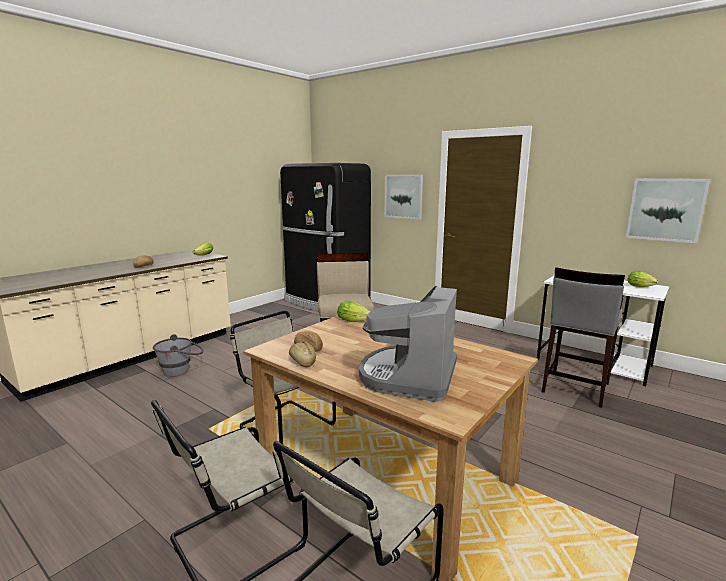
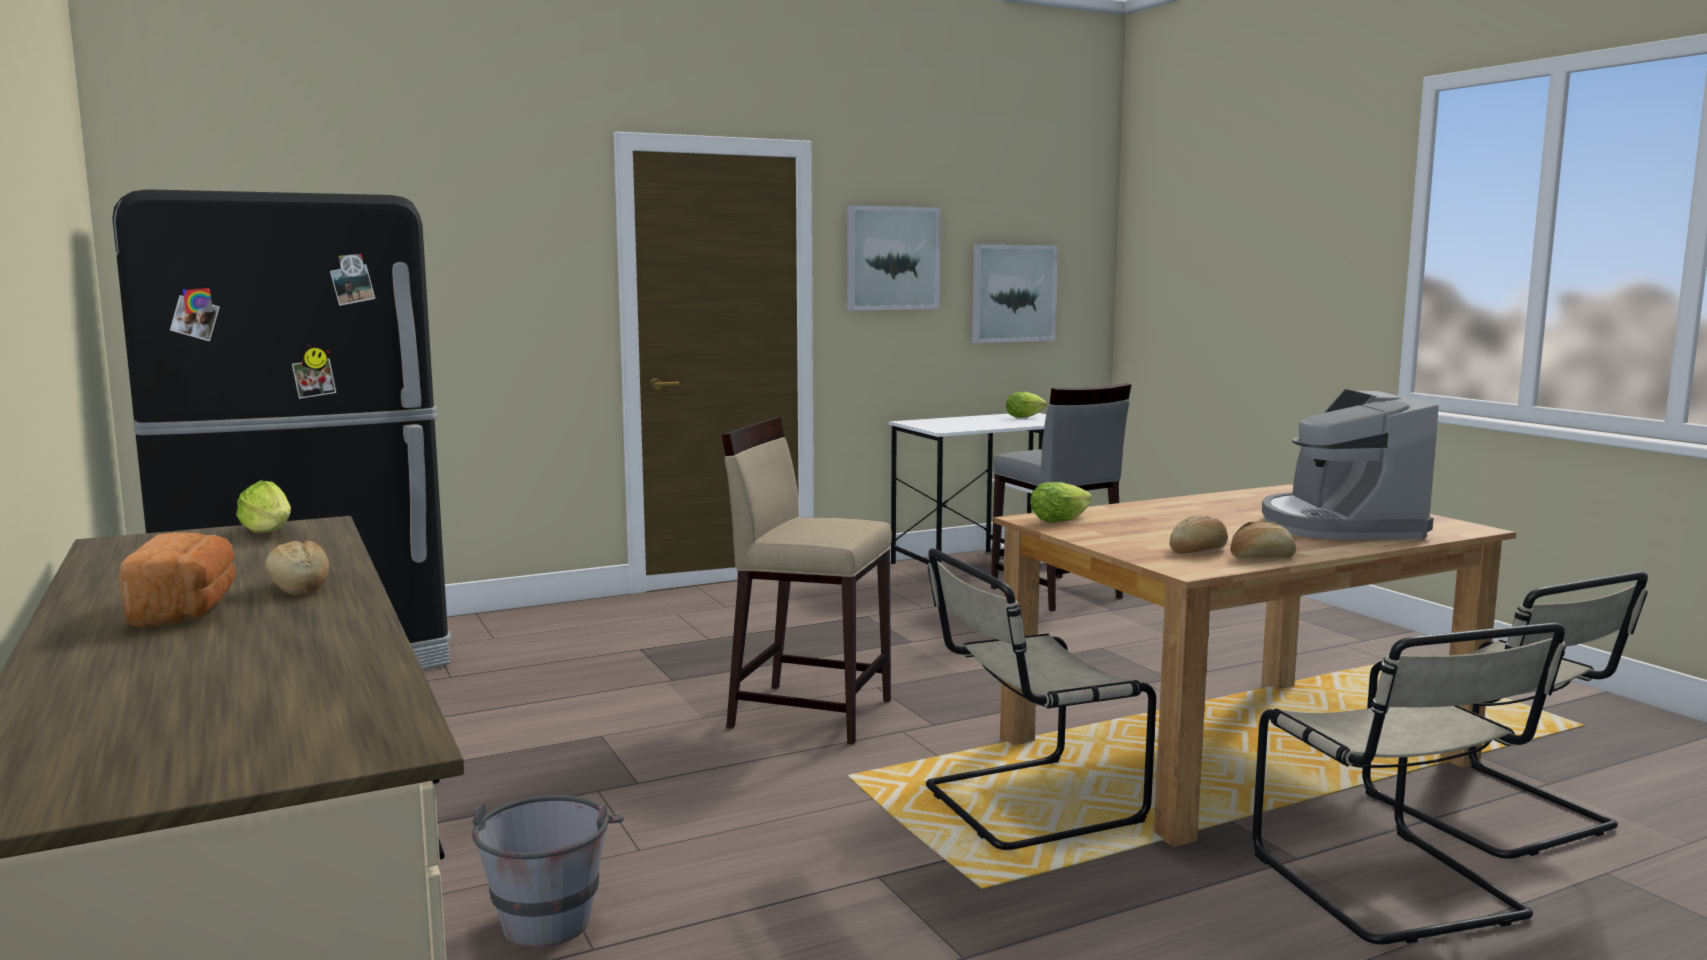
camera: 65 degrees left, 5 degrees down
(124, 264) = (187, 610): none -> bread
(403, 196) = (513, 295): picture -> picture (892, 258)
(409, 376) = (1339, 525): coffee machine -> coffee machine turned 45 degrees clockwise

